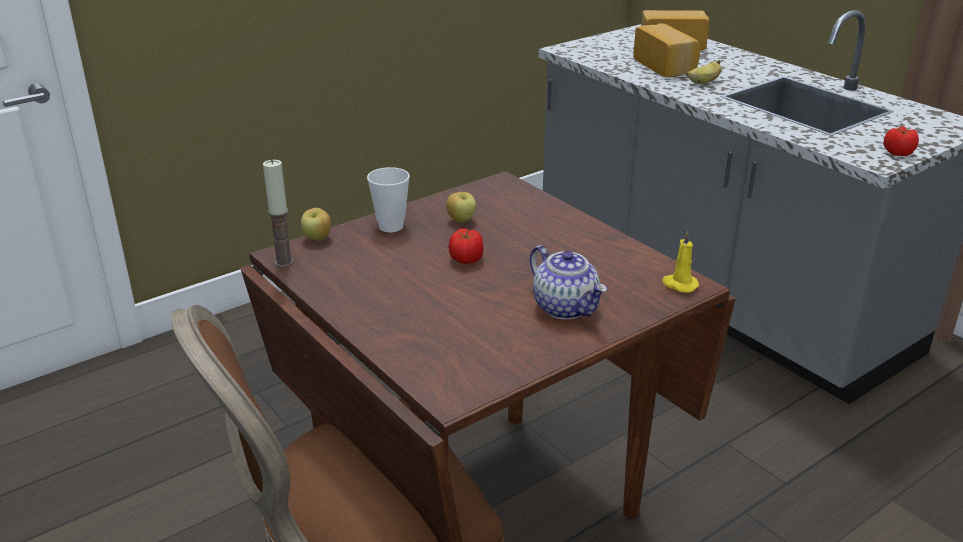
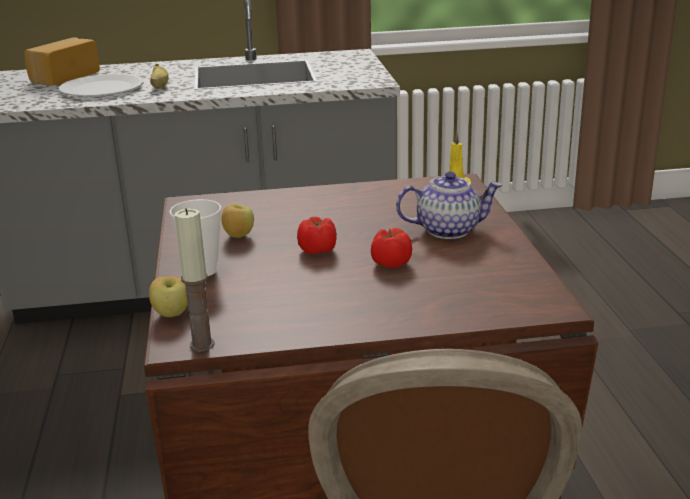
camera: 60 degrees left, 5 degrees down
(666, 66) = (102, 88): bread -> white plate
(897, 153) = (370, 75): tomato -> tomato (390, 263)

